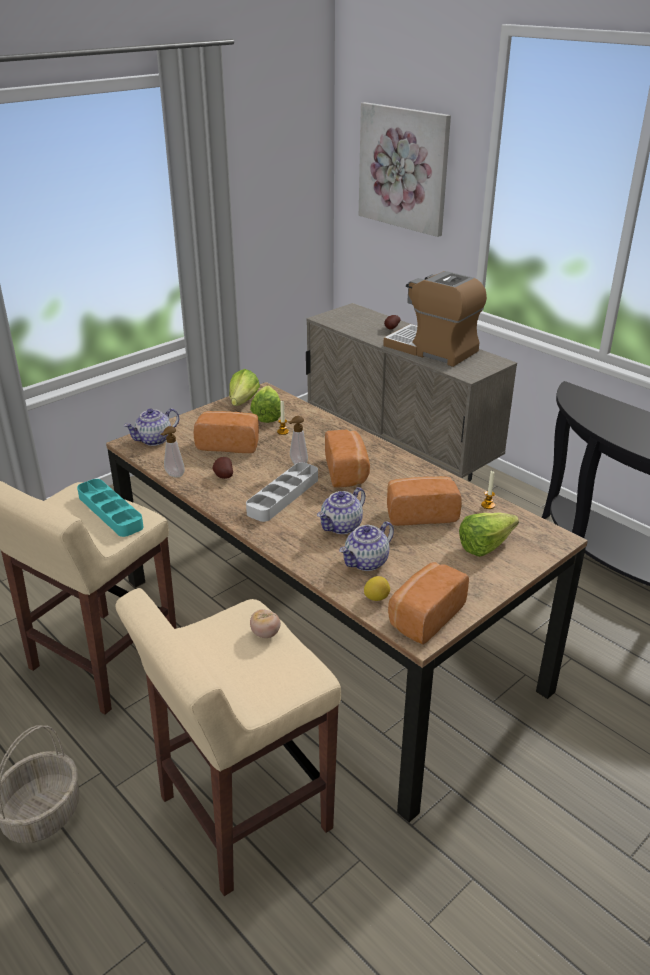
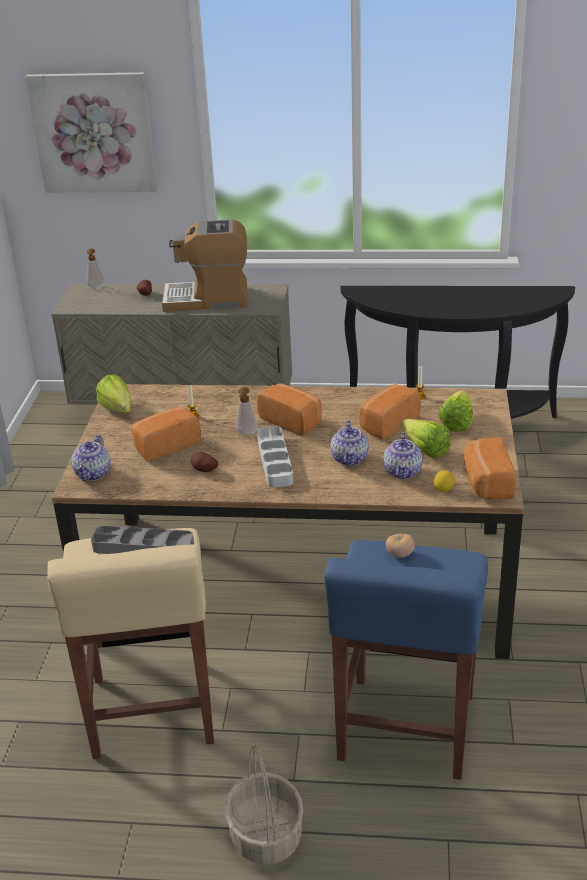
camera: 40 degrees left, 0 degrees up
(110, 511) = (143, 547): turquoise tray -> grey tray
(173, 475) = (162, 491): soap dispenser -> soap dispenser (96, 287)
(242, 814) = (405, 729): beige stool -> blue stool
(268, 414) = (156, 408): lettuce -> lettuce (422, 448)

